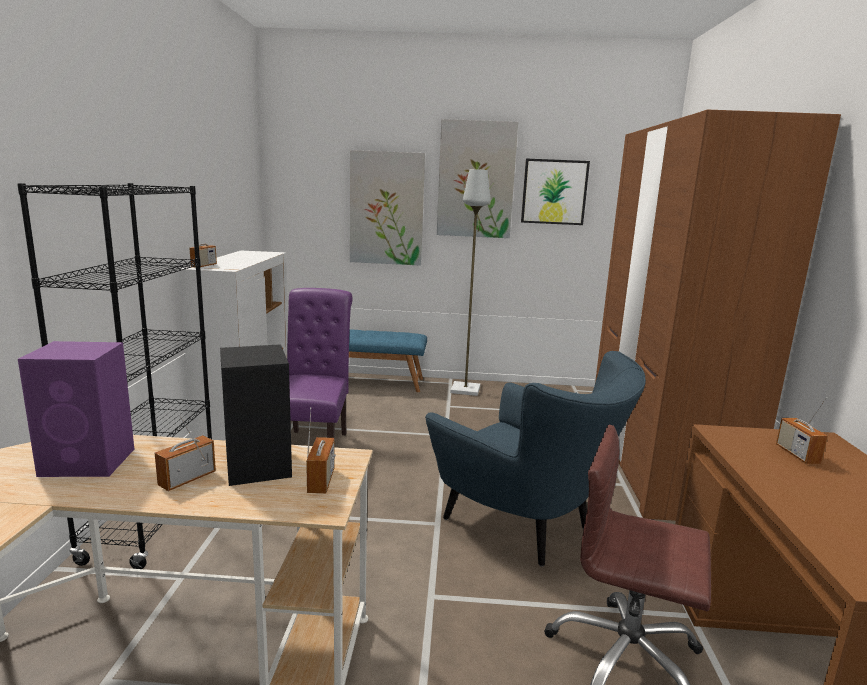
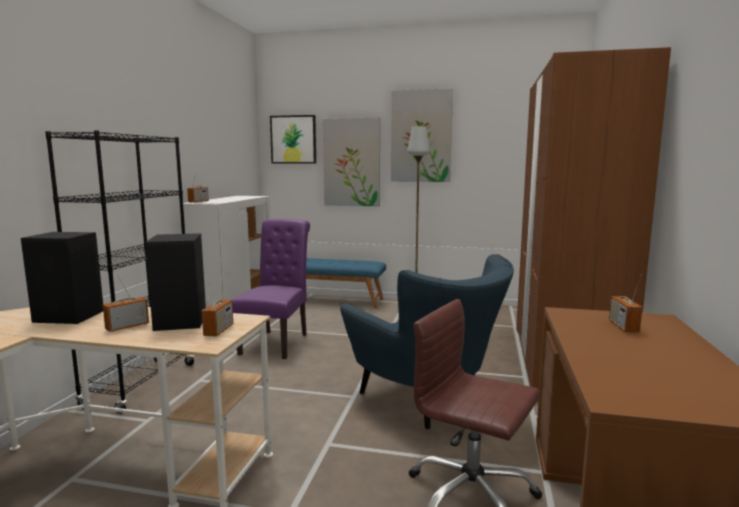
camera: 10 degrees right, 5 degrees down
(90, 462) = (70, 316): purple speaker -> black speaker
(554, 192) = (485, 143): picture -> picture (293, 139)

